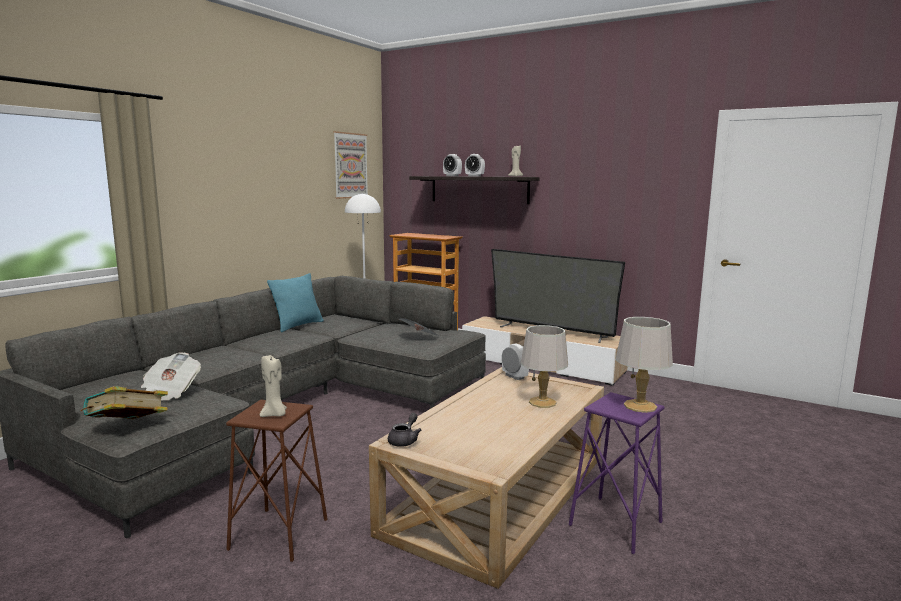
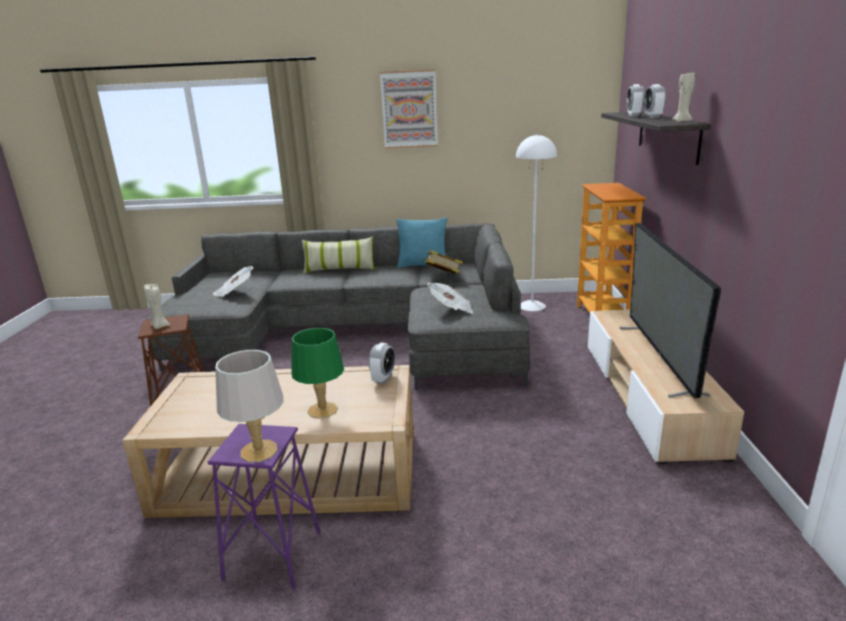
camera: 60 degrees right, 10 degrees up
(127, 428) = (172, 306): book -> book (442, 277)
(226, 347) = (339, 269): none -> pillow
(350, 165) = (558, 98): picture -> picture (409, 109)
(404, 440) = (191, 381): grey teapot -> none
(543, 402) = (322, 410): grey table lamp -> green table lamp

